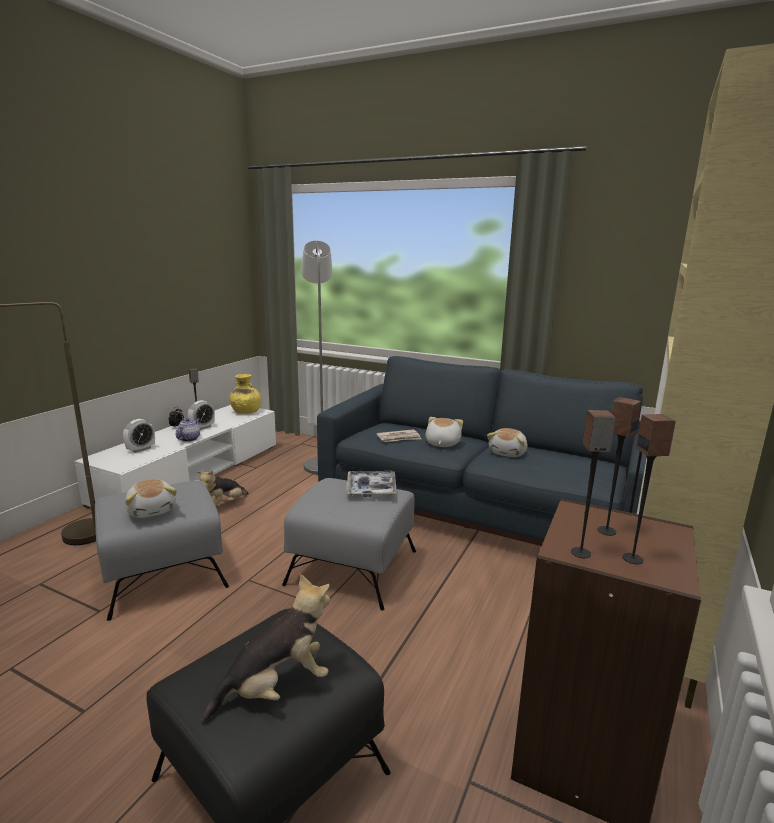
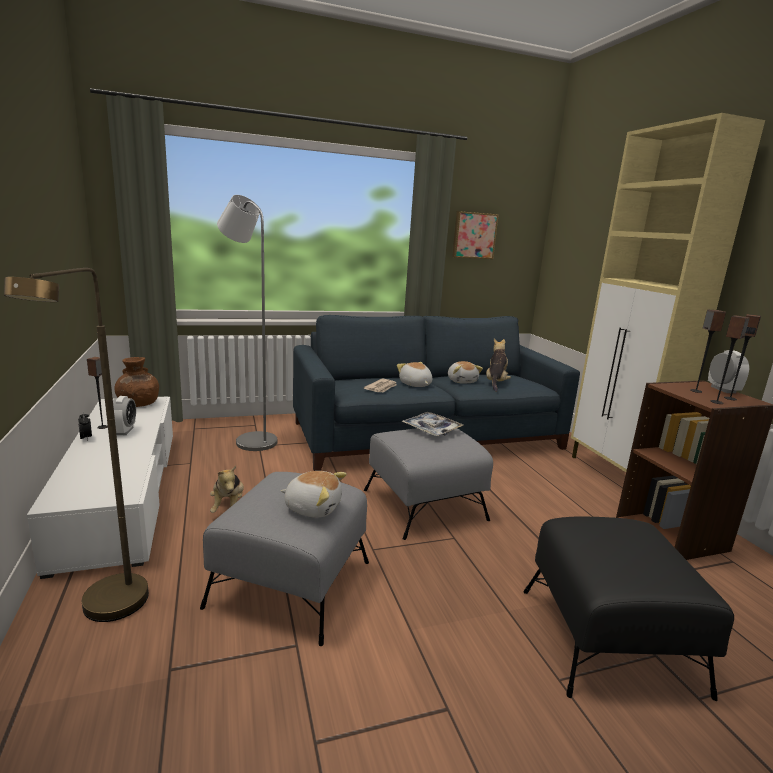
camera: 45 degrees left, 0 degrees up
(141, 449) = (100, 473): alarm clock -> alarm clock (723, 389)
(189, 439) = (137, 445): teapot -> none
(245, 412) = (138, 404): yellow vase -> brown vase
(276, 687) = (651, 553): plush toy -> plush toy (495, 383)
(608, 272) = (474, 235): none -> picture

